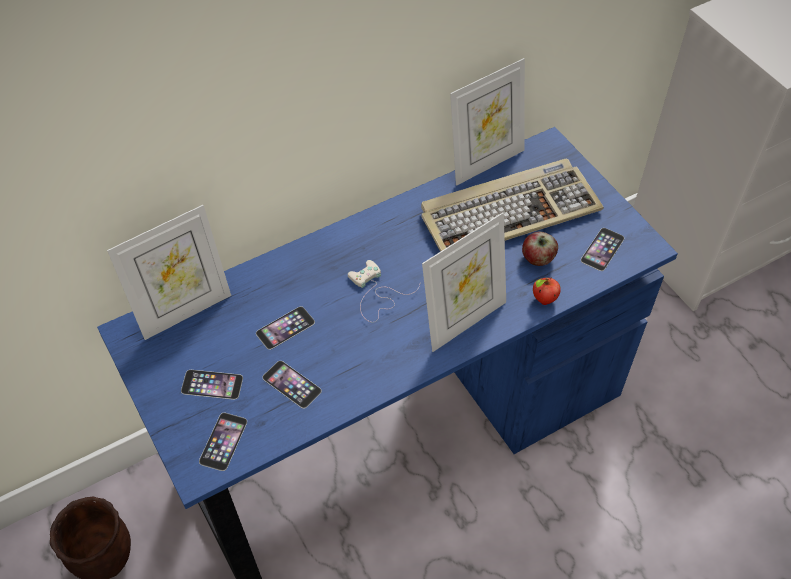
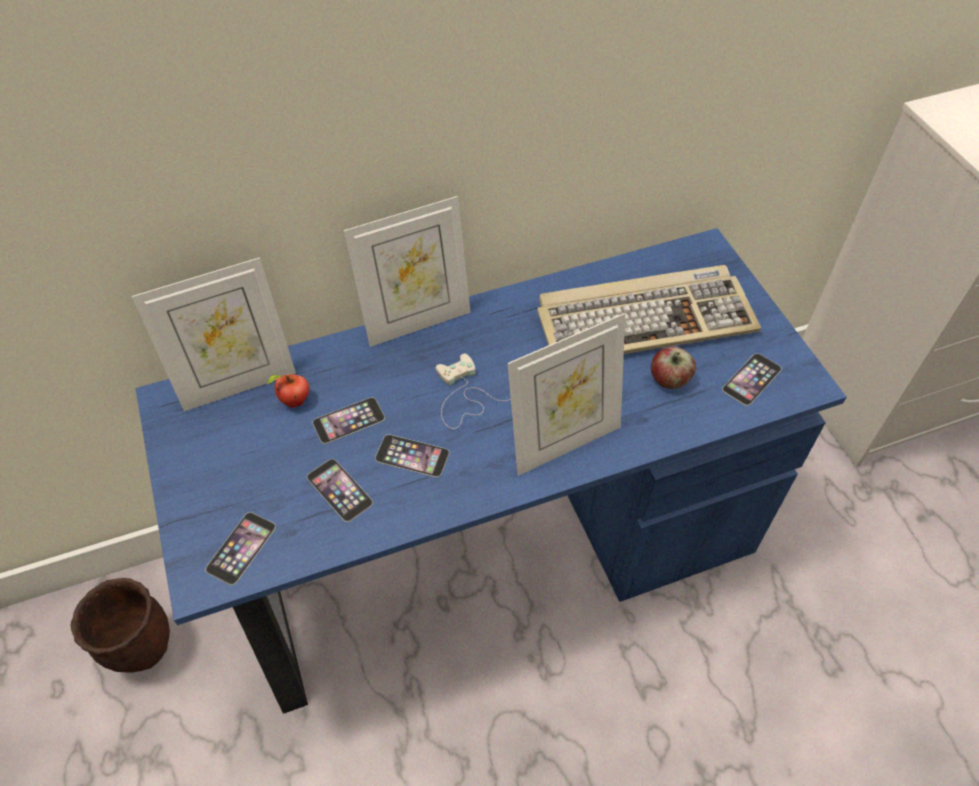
camera: 10 degrees right, 0 degrees up
(212, 384) = (246, 476): phone -> phone (412, 455)
(485, 162) = (626, 258): picture frame -> picture frame (416, 321)
(544, 300) = (667, 431): apple -> apple (294, 402)

